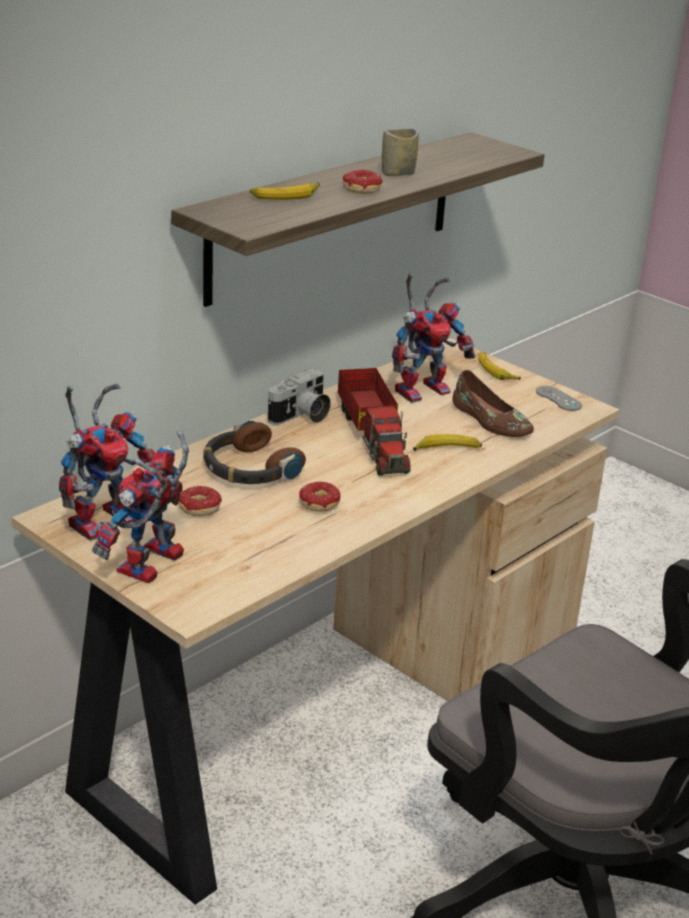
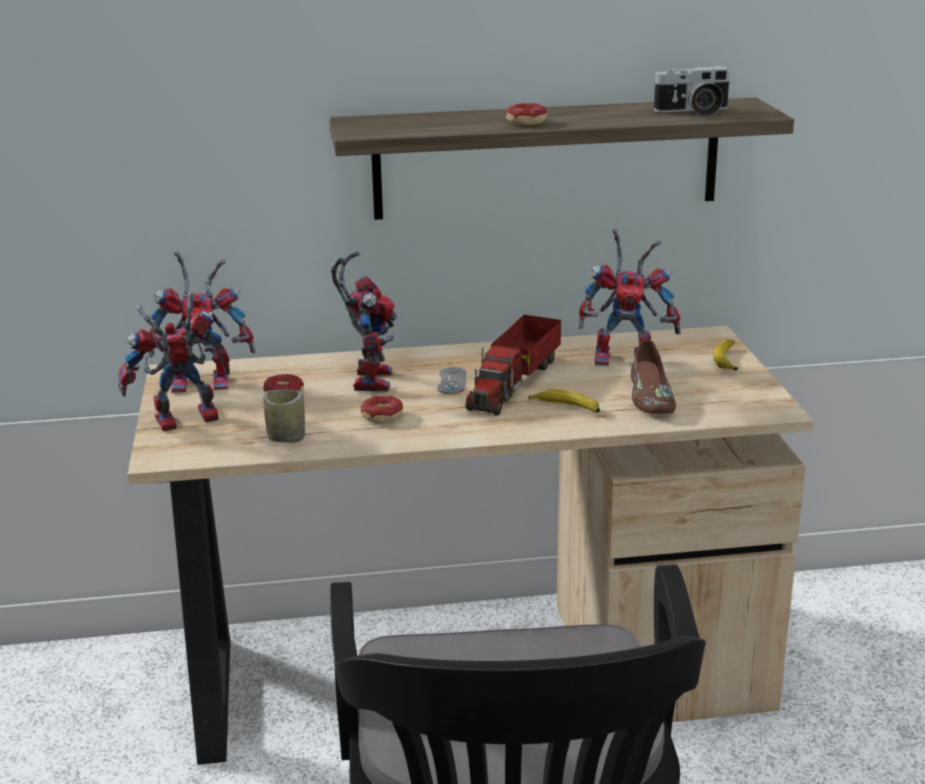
camera: 40 degrees right, 5 degrees down
(249, 469) = (368, 378): headphones -> toy robot
(285, 196) = (444, 119): banana -> none
(301, 416) = (477, 353): camera -> camera (693, 112)
(398, 173) = (591, 116): cup -> cup (286, 438)
(558, 399) = (756, 396): grey game controller -> grey game controller (451, 381)

